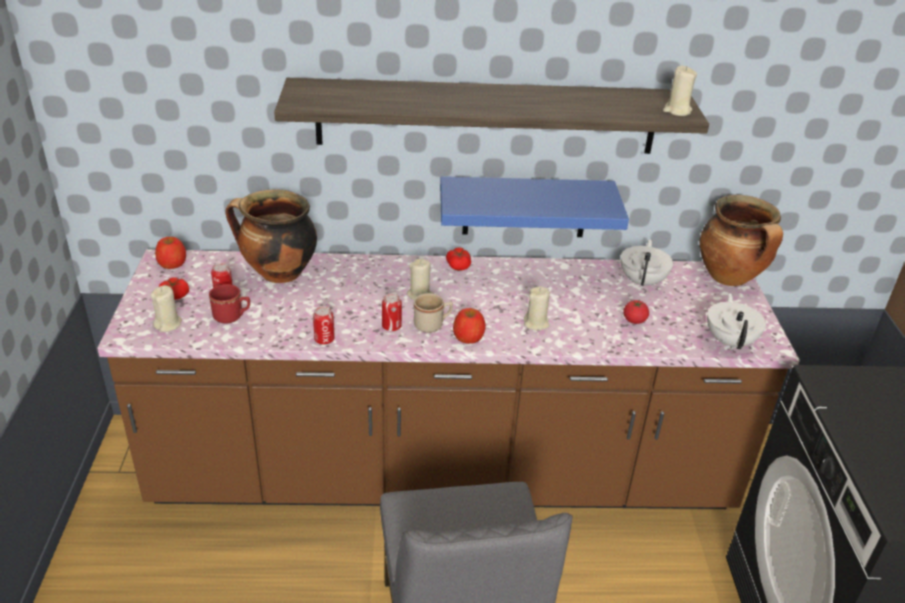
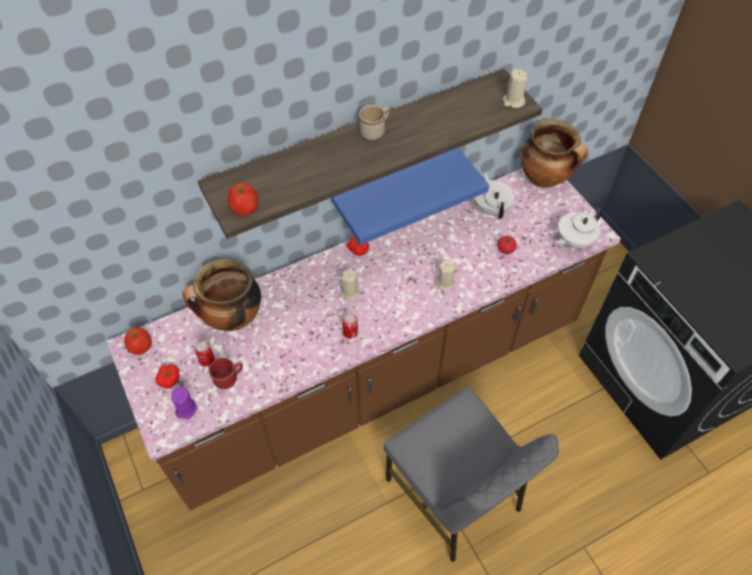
camera: 25 degrees left, 20 degrees up
(168, 324) = (186, 409): beige candle -> purple candle
(324, 340) = (312, 368): can -> none
(432, 325) = (377, 317): beige mug -> beige mug (375, 131)
(468, 336) = (408, 317): apple -> apple (244, 207)
(730, 341) = (573, 241): white teapot -> white teapot turned 105 degrees counterclockwise

